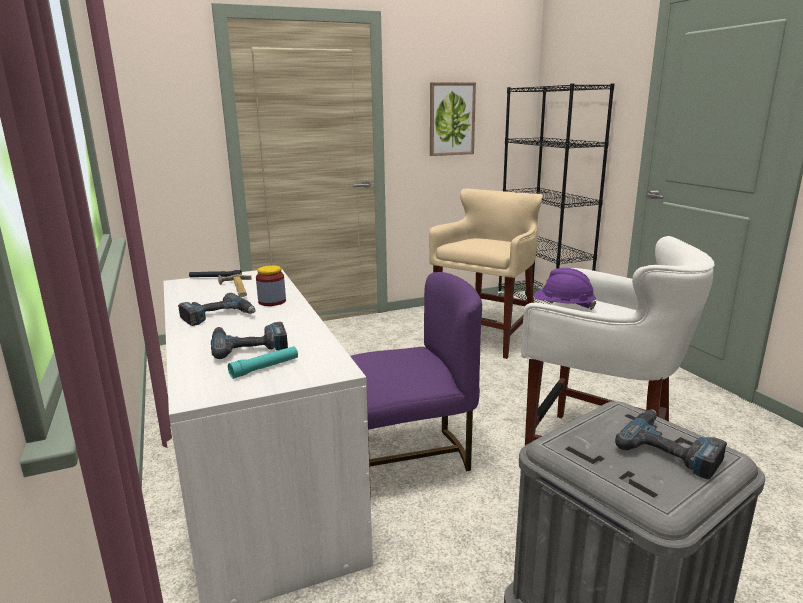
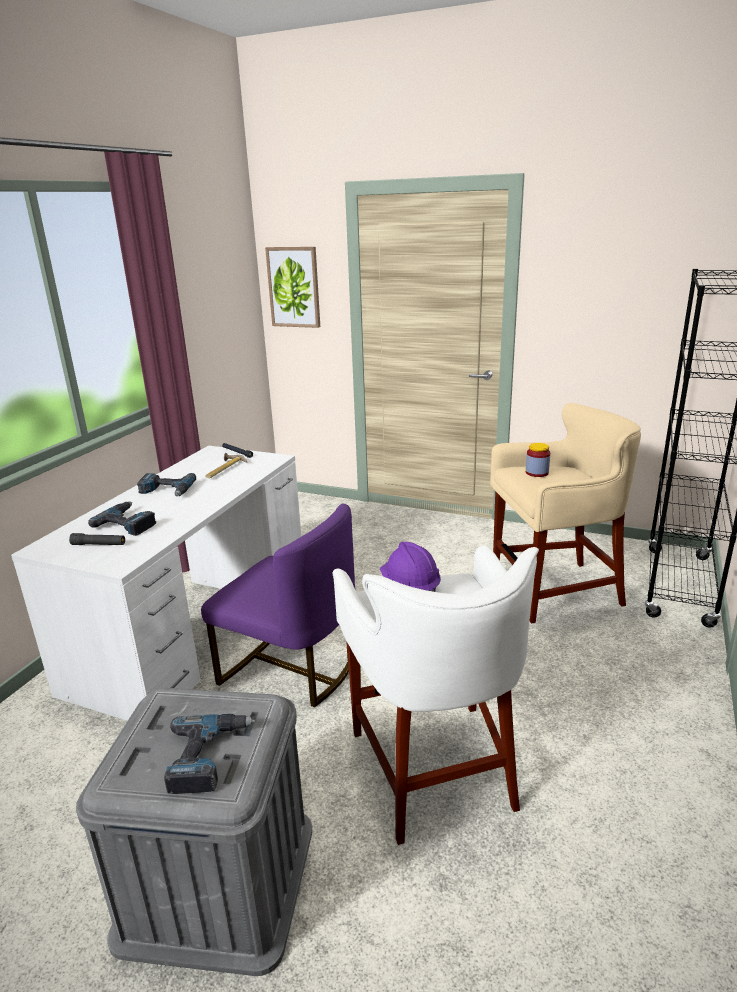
camera: 45 degrees right, 5 degrees up
(265, 368) = (99, 545): turquoise flashlight -> black flashlight
(272, 301) = (216, 489): jar -> jar (537, 473)
(451, 119) = (612, 306): picture -> picture (294, 287)

